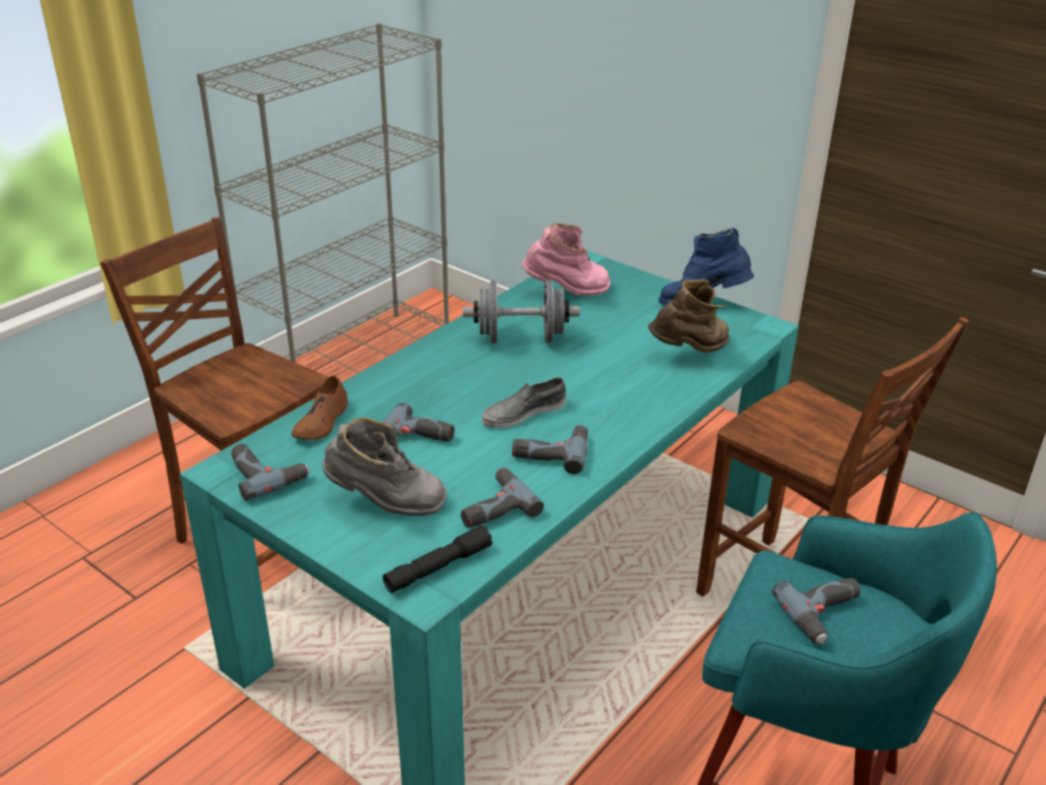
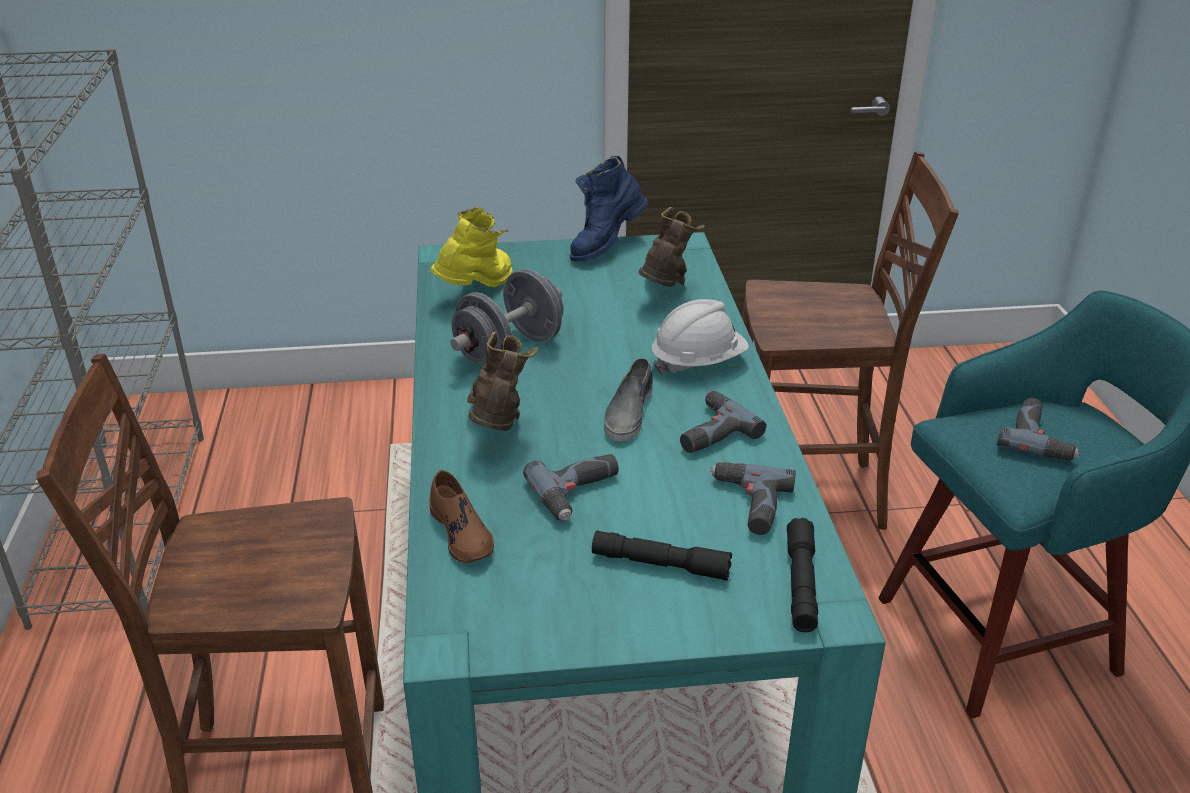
camera: 45 degrees left, 0 degrees up
(267, 473) = (500, 616): power drill -> none
(385, 504) = (660, 564): grey boot -> black flashlight
(435, 379) = (498, 429): none -> brown boot
(567, 292) = (477, 290): pink boot -> yellow boot
(624, 408) = (698, 362): none -> white hard hat

